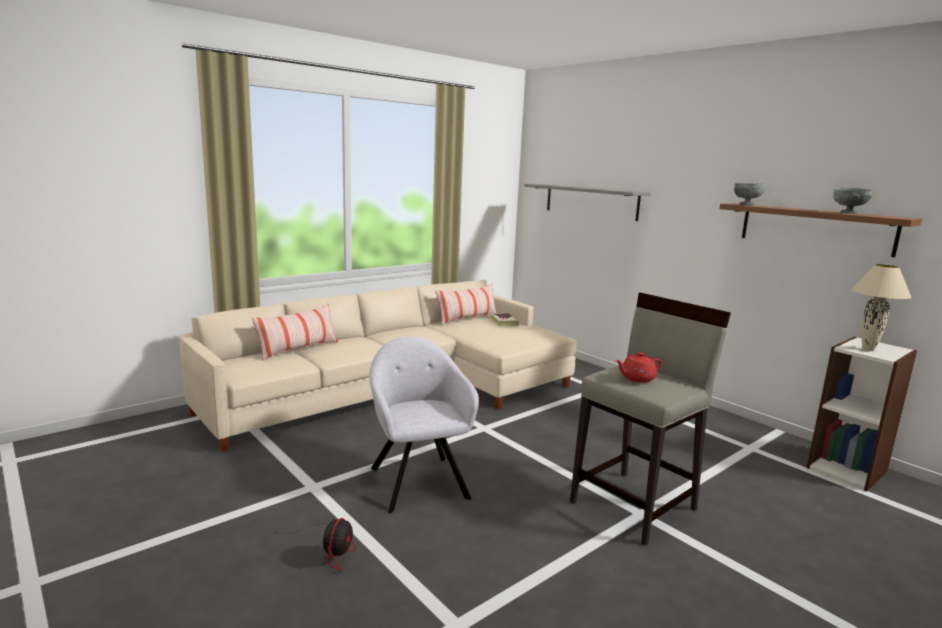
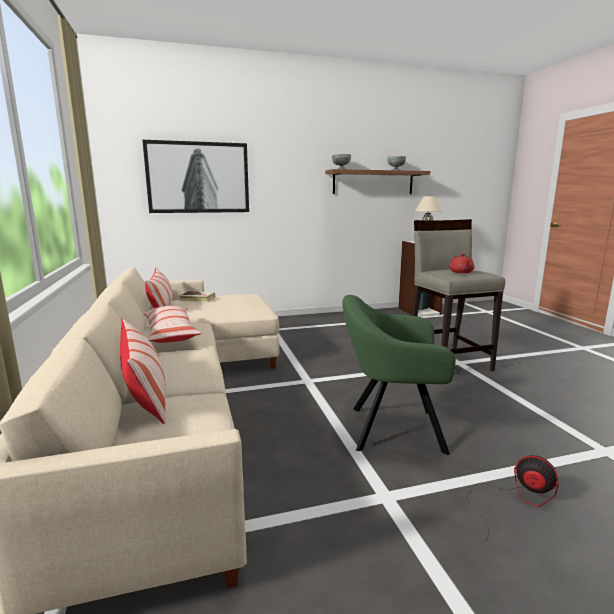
camera: 65 degrees left, 0 degrees up
(406, 333) = (170, 333): none -> pillow
(417, 480) = (391, 429): grey armchair -> green armchair
(590, 201) = (198, 177): grey shelf -> picture

